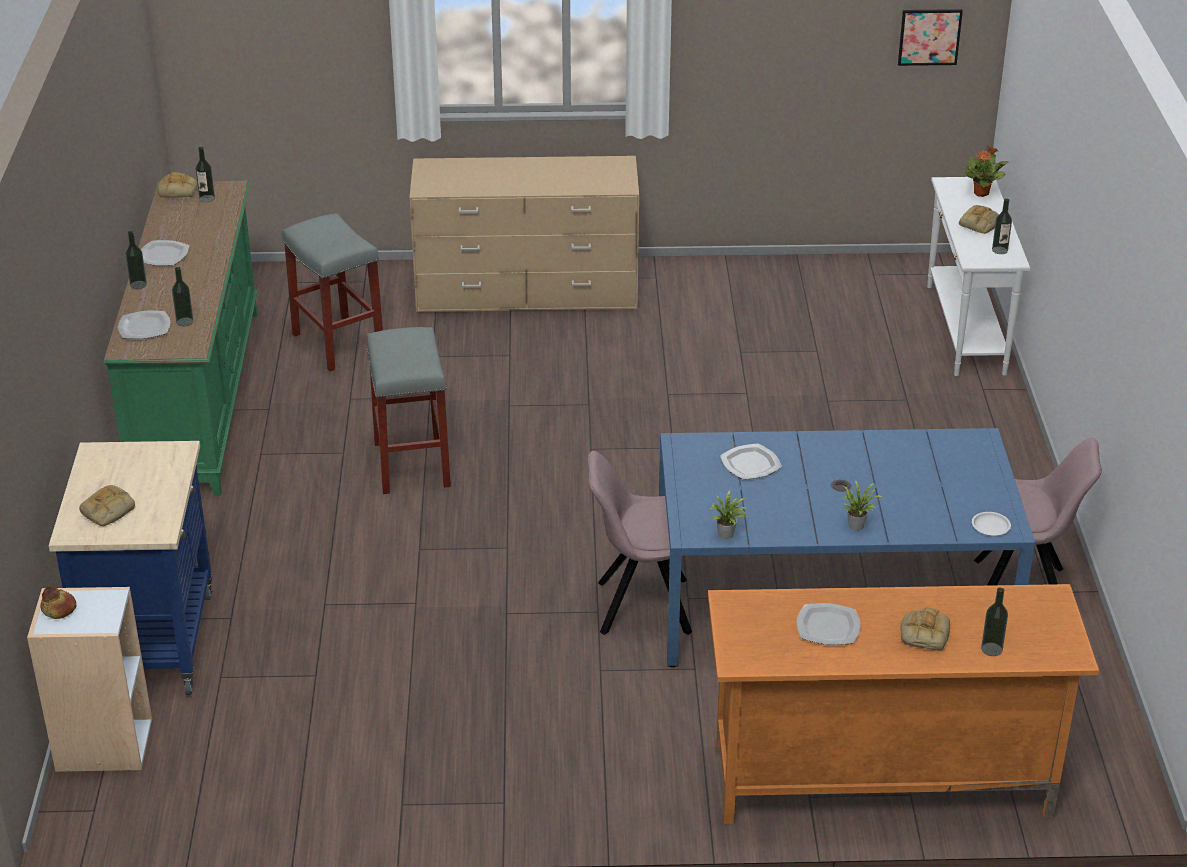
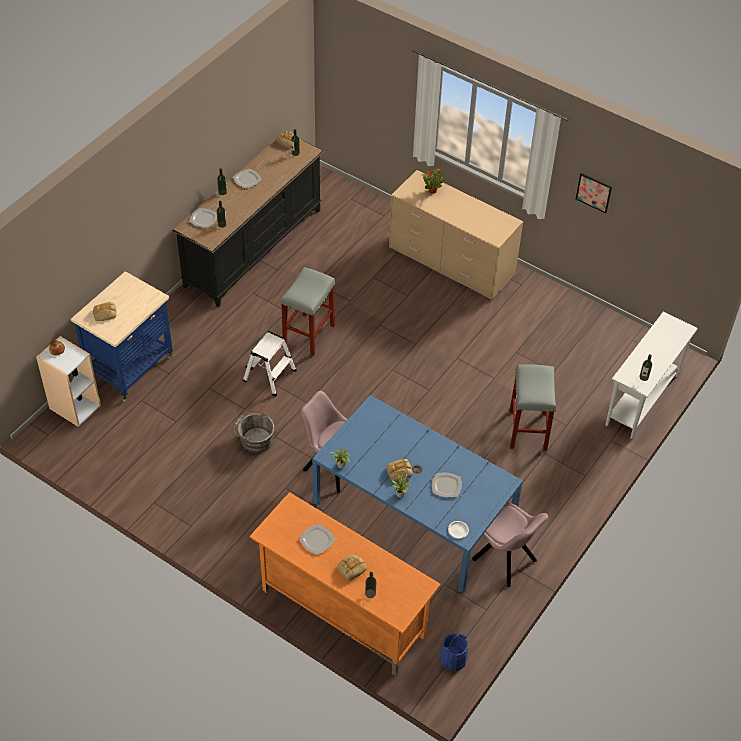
camera: 35 degrees right, 15 degrees up
(200, 399) = (254, 248): green cabinet -> black cabinet
(337, 343) = (339, 247): grey stool -> grey stool (527, 429)
(407, 542) = (269, 375): none -> white step ladder
(477, 632) = (255, 439): none -> grey bucket
(751, 464) = (390, 434): plate -> plate (446, 486)
(929, 37) = (693, 236): picture -> picture (593, 192)
(979, 224) = (652, 355): bread -> bread (399, 472)
(981, 193) = (677, 335): potted plant -> potted plant (433, 190)
(1102, 746) = (453, 658): none -> blue bucket

